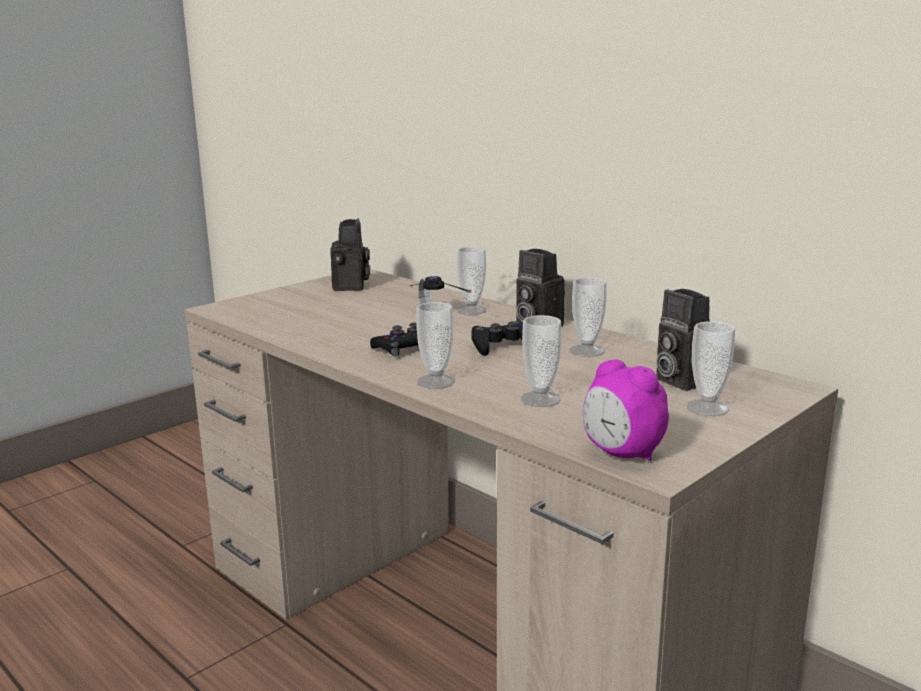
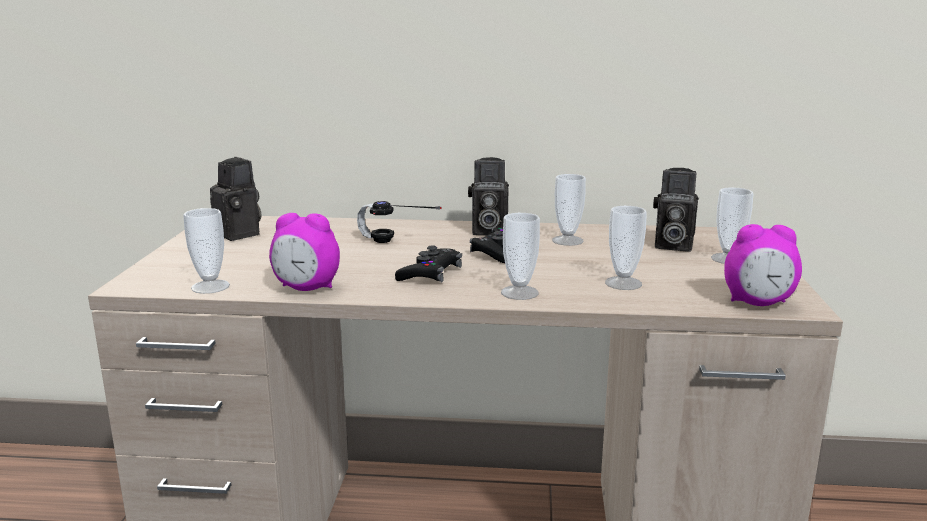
camera: 40 degrees left, 0 degrees up
(303, 337) = (306, 288): none -> alarm clock
(471, 310) = (406, 230): cup -> cup (210, 287)

